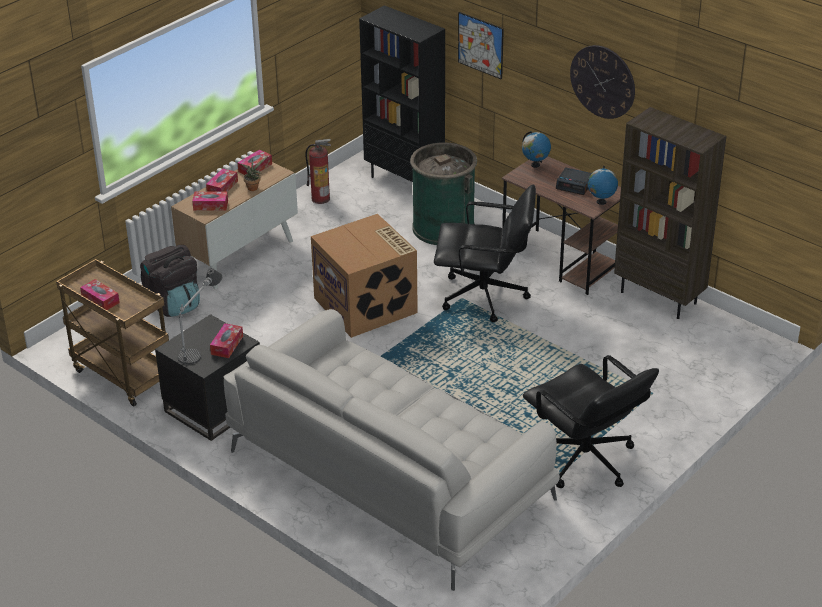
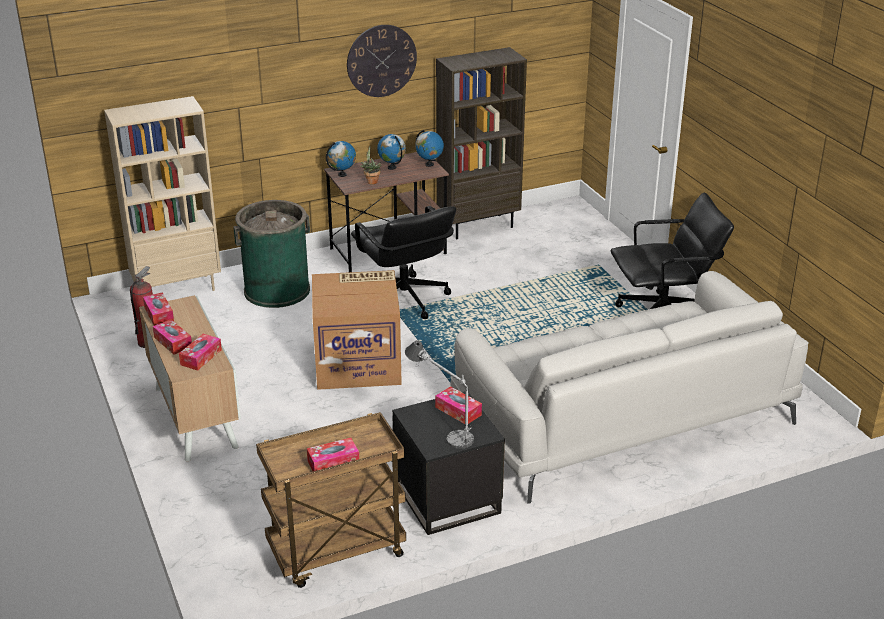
camera: 65 degrees left, 5 degrees down
(173, 304) = (236, 483): black backpack -> none
(253, 187) = (196, 324): potted plant -> potted plant (371, 181)
(405, 181) = (177, 289): black bookcase -> beige bookcase
(480, 45) = (236, 94): picture -> none
(484, 297) = (404, 299): black office chair -> black office chair turned 120 degrees clockwise
(575, 185) = (392, 167): alarm clock -> globe

